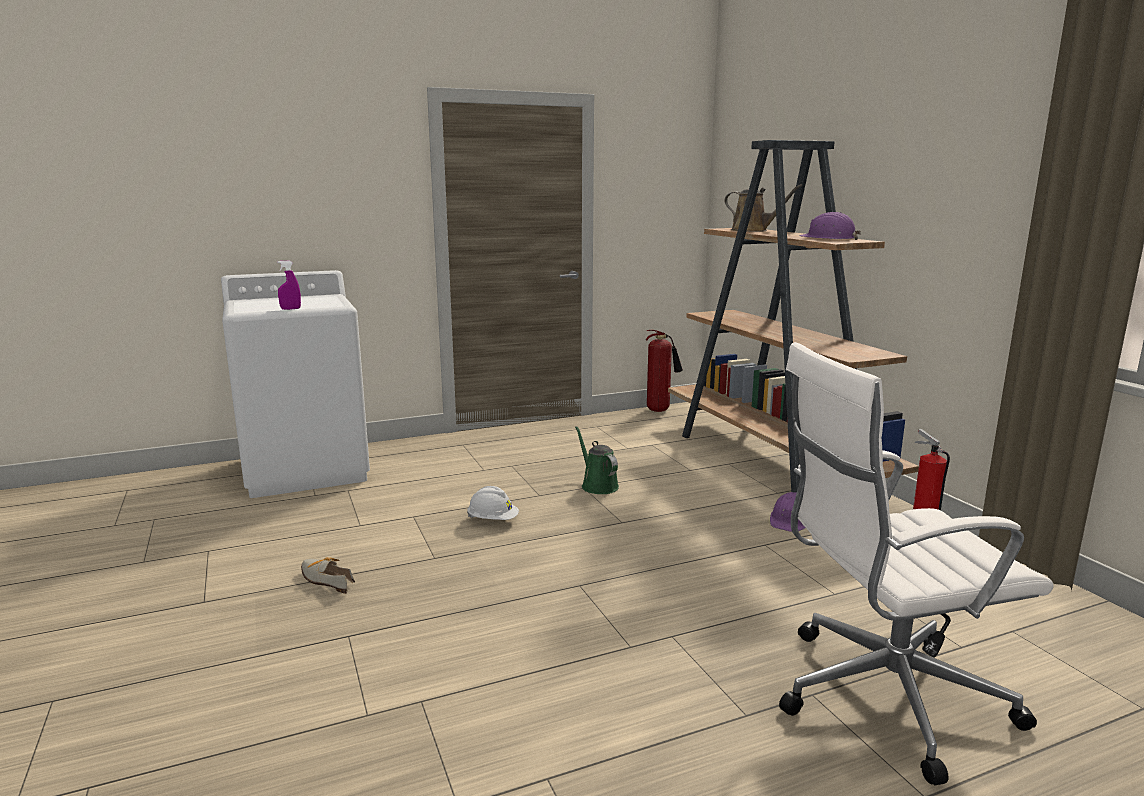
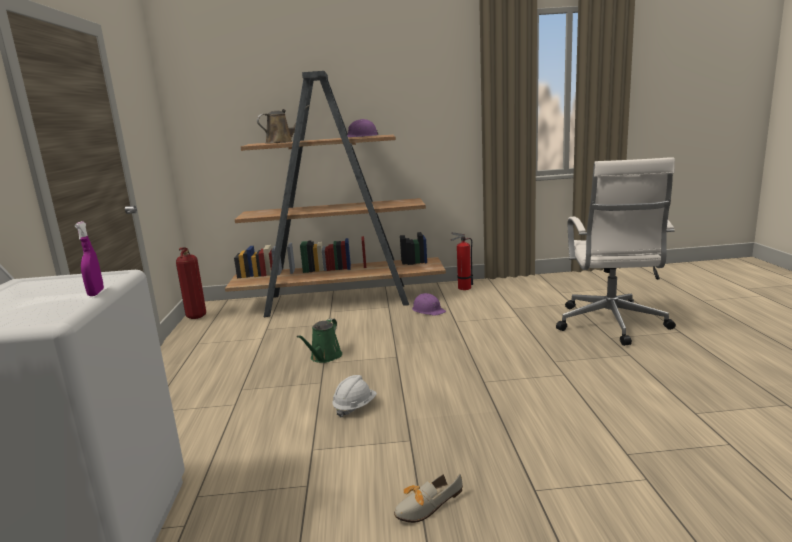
camera: 70 degrees left, 0 degrees up
(597, 485) = (324, 357): green watering can -> green watering can turned 60 degrees counterclockwise

